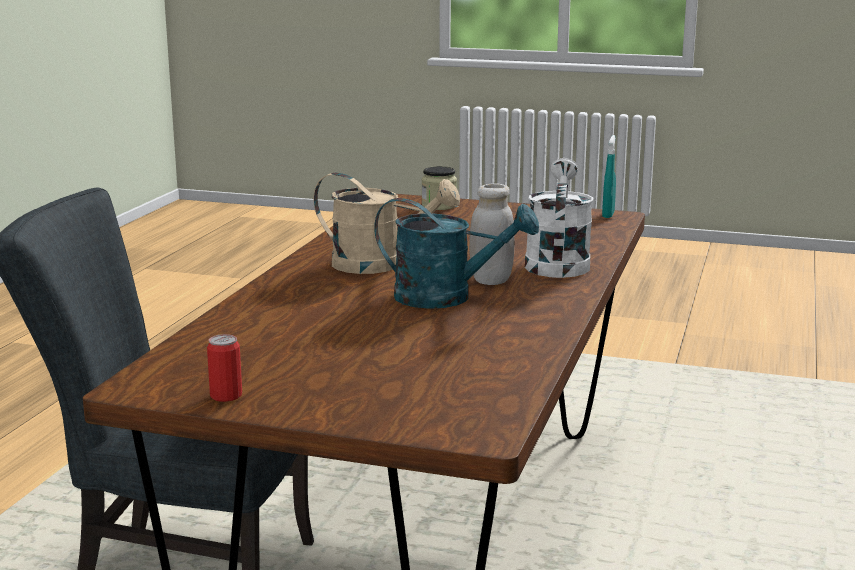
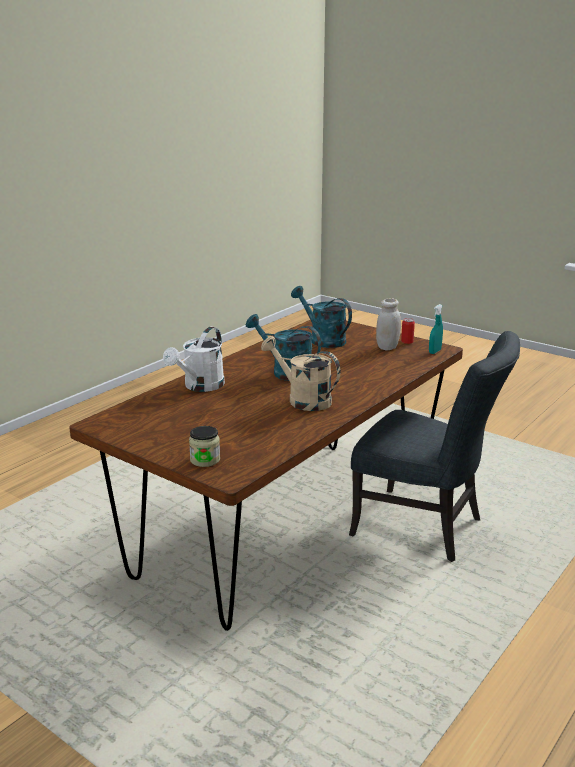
camera: 160 degrees left, 5 degrees up
(437, 372) = (322, 339): none -> turquoise watering can
(491, 280) = (251, 379): white jar -> white jar (387, 347)
(608, 215) = (98, 426): turquoise spray bottle -> turquoise spray bottle (434, 352)

